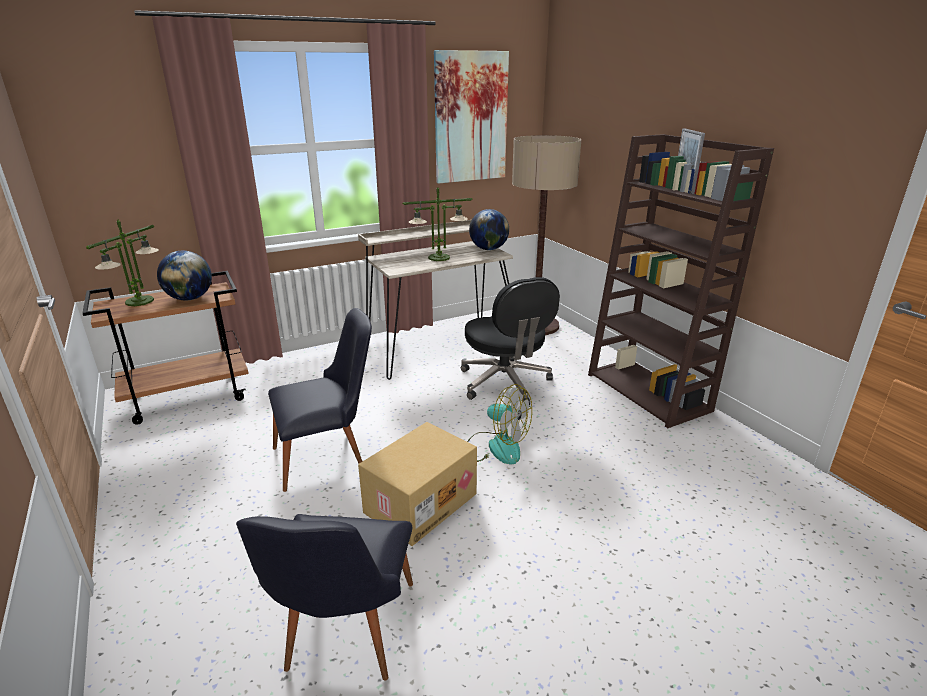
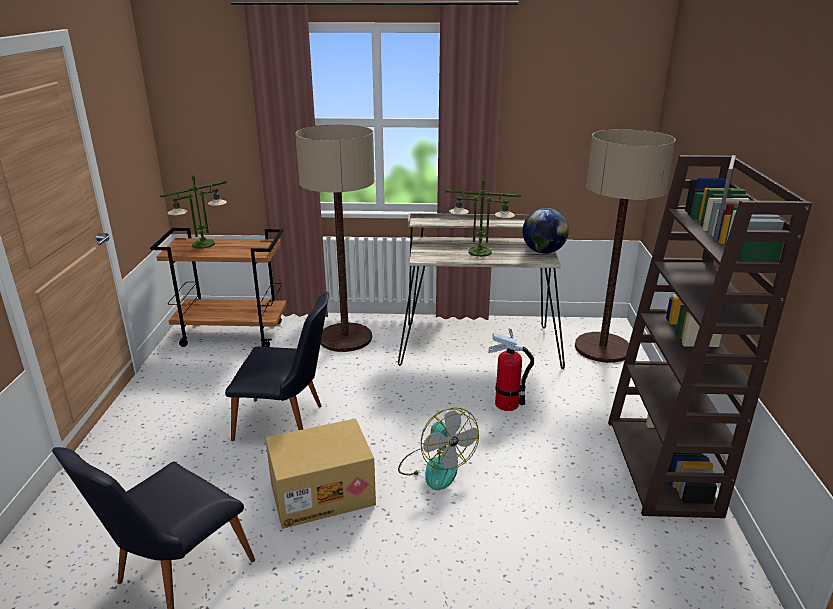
camera: 30 degrees right, 0 degrees up
(190, 298) = (238, 250): globe -> none
(316, 371) = (345, 338): none -> floor lamp
(470, 118) = (561, 102): picture -> none
(505, 383) = (507, 404): black office chair -> fire extinguisher

